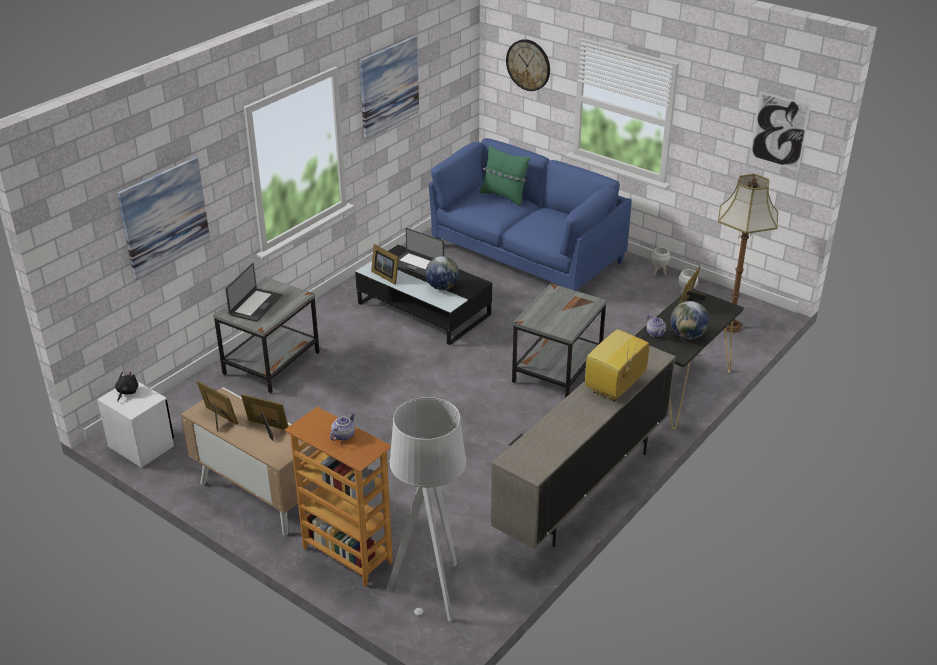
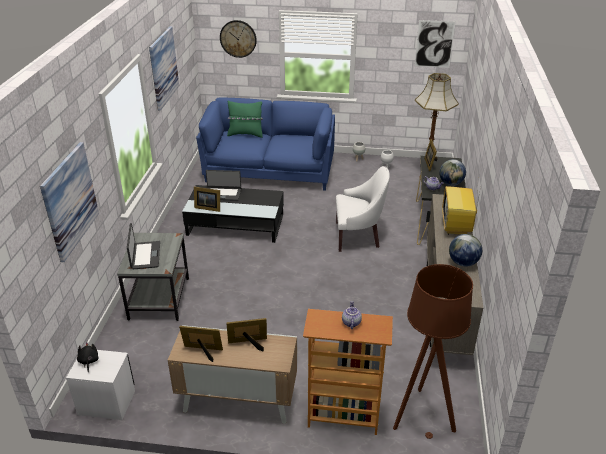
camera: 30 degrees left, 0 degrees up
(431, 591) = (422, 416): grey floor lamp -> brown floor lamp
(442, 287) = (254, 203): globe -> globe (463, 263)
(558, 371) = (358, 236): grey side table -> white armchair

